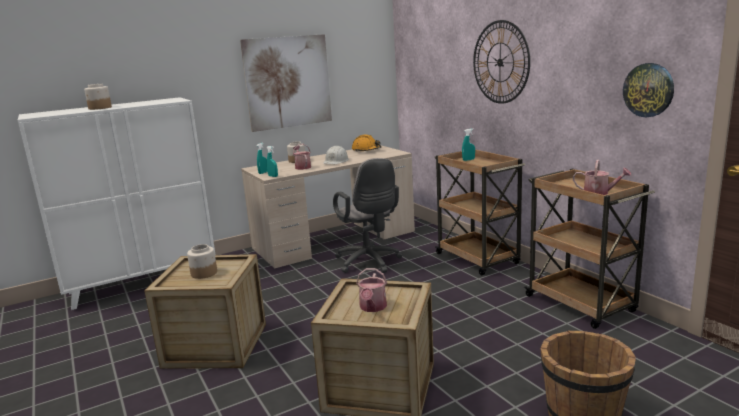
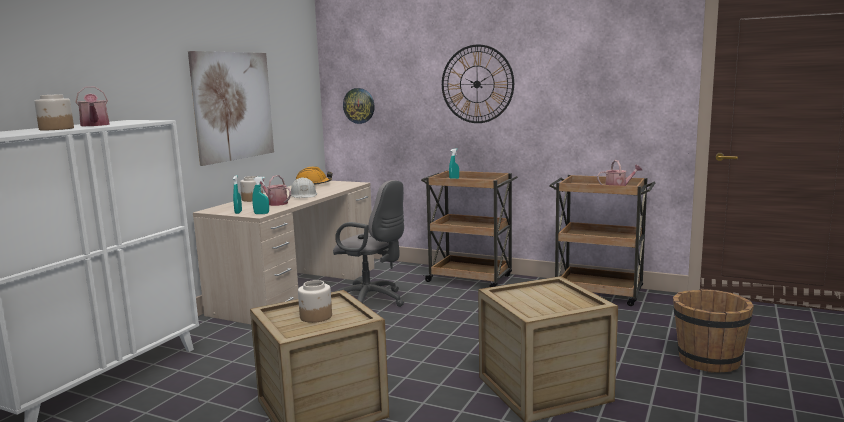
camera: 35 degrees left, 5 degrees down
(372, 307) = (549, 302): watering can -> watering can (95, 125)
(648, 90) = (640, 101): wall clock -> wall clock (359, 105)

